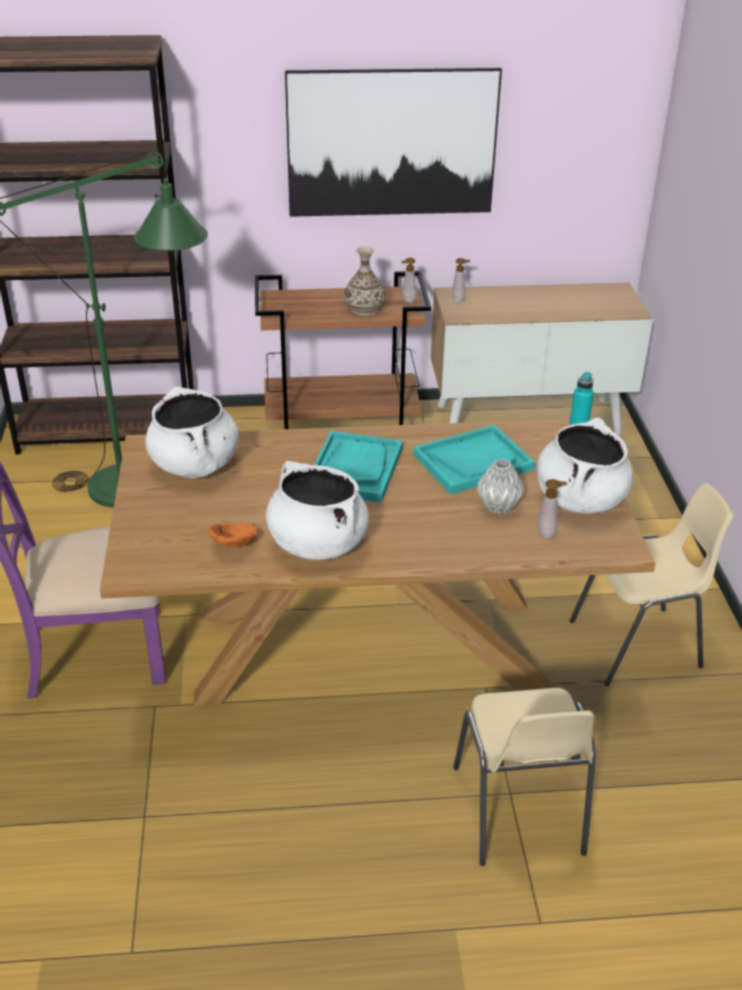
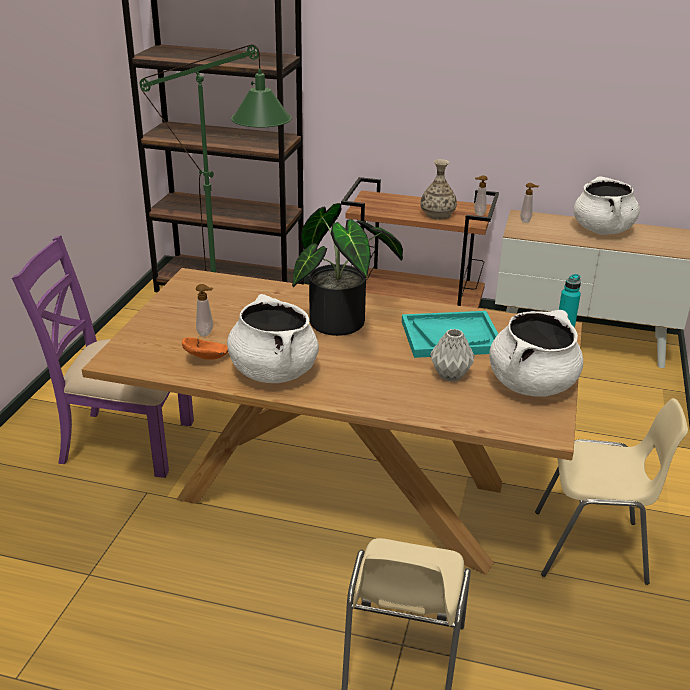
camera: 20 degrees right, 5 degrees down
(195, 465) = (218, 297): white cooking pot -> white cooking pot (602, 230)
(355, 469) = (344, 323): turquoise tray -> potted plant
(392, 143) = (483, 76): picture -> none
(548, 533) = (483, 405): soap dispenser -> soap dispenser (207, 333)

